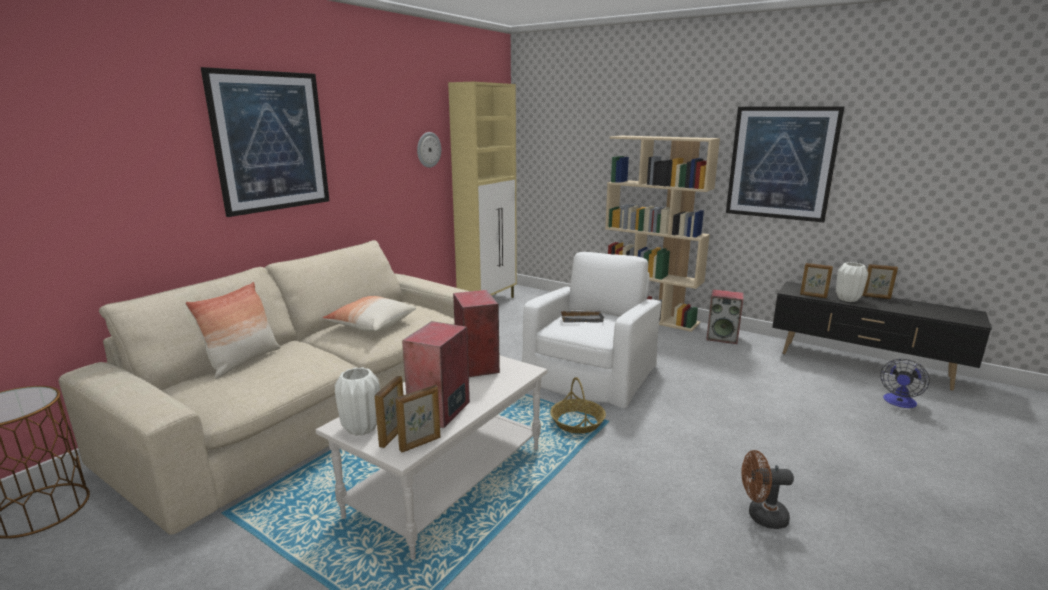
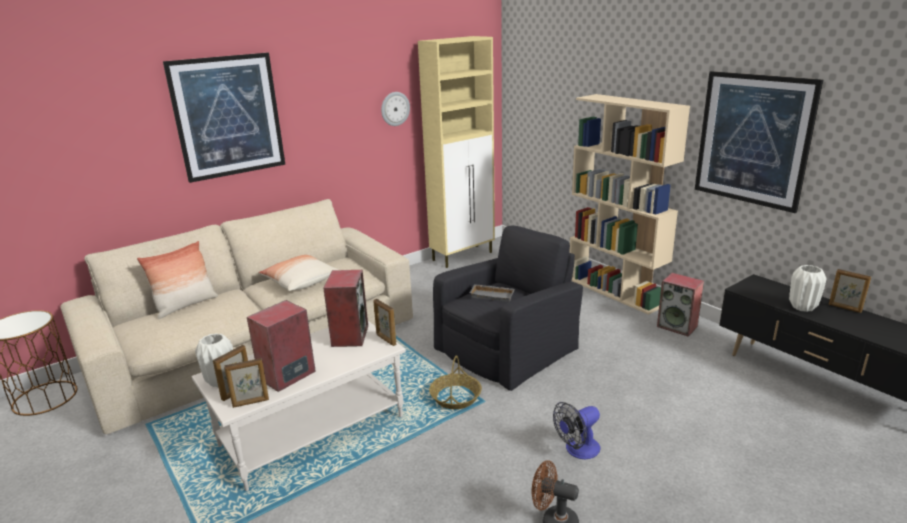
camera: 20 degrees right, 5 degrees up
(591, 372) = (507, 347): white armchair -> black armchair
(813, 296) = (764, 298): picture frame -> picture frame (386, 340)
(899, 403) = (821, 436): fan -> fan (577, 450)

